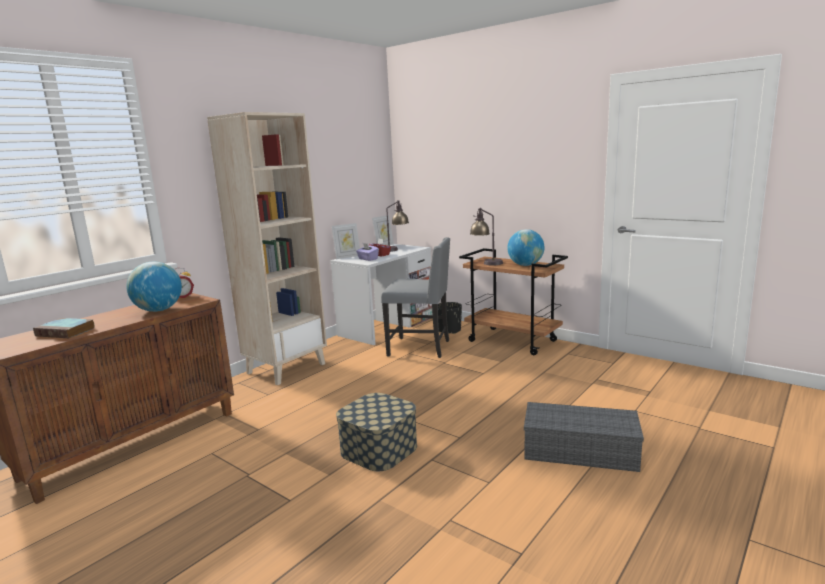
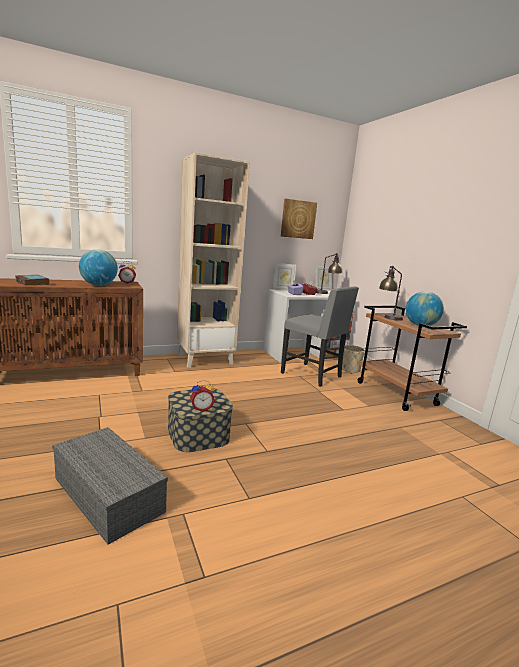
camera: 25 degrees right, 0 degrees up
(345, 168) = (298, 219): none -> picture
(388, 416) = (201, 408): none -> alarm clock
(449, 330) = (350, 370): black planter -> beige planter
(581, 450) = (365, 509): grey storage box -> grey storage box (110, 495)

